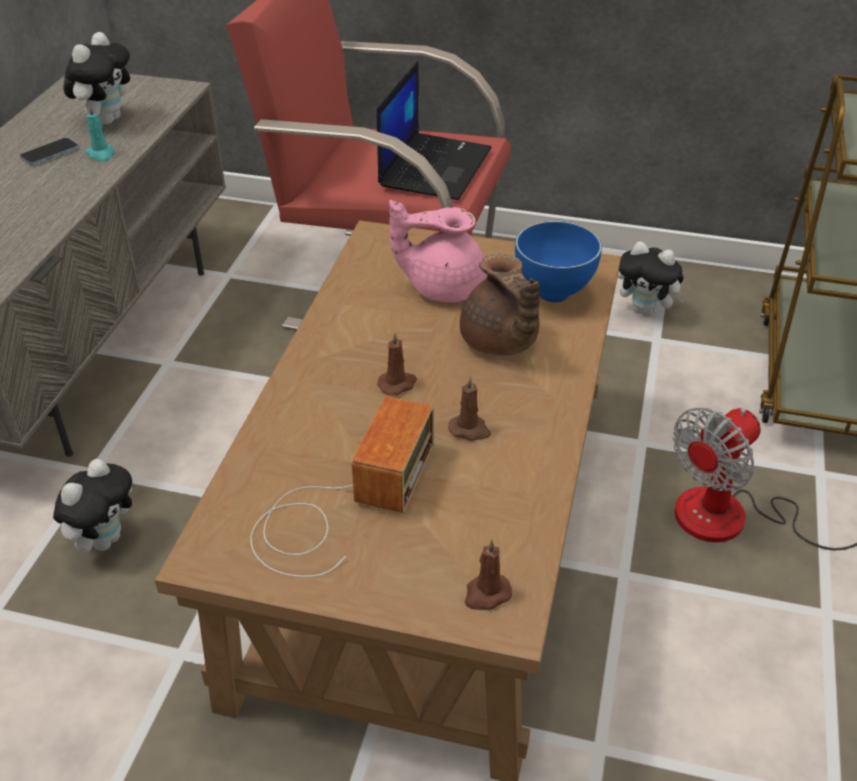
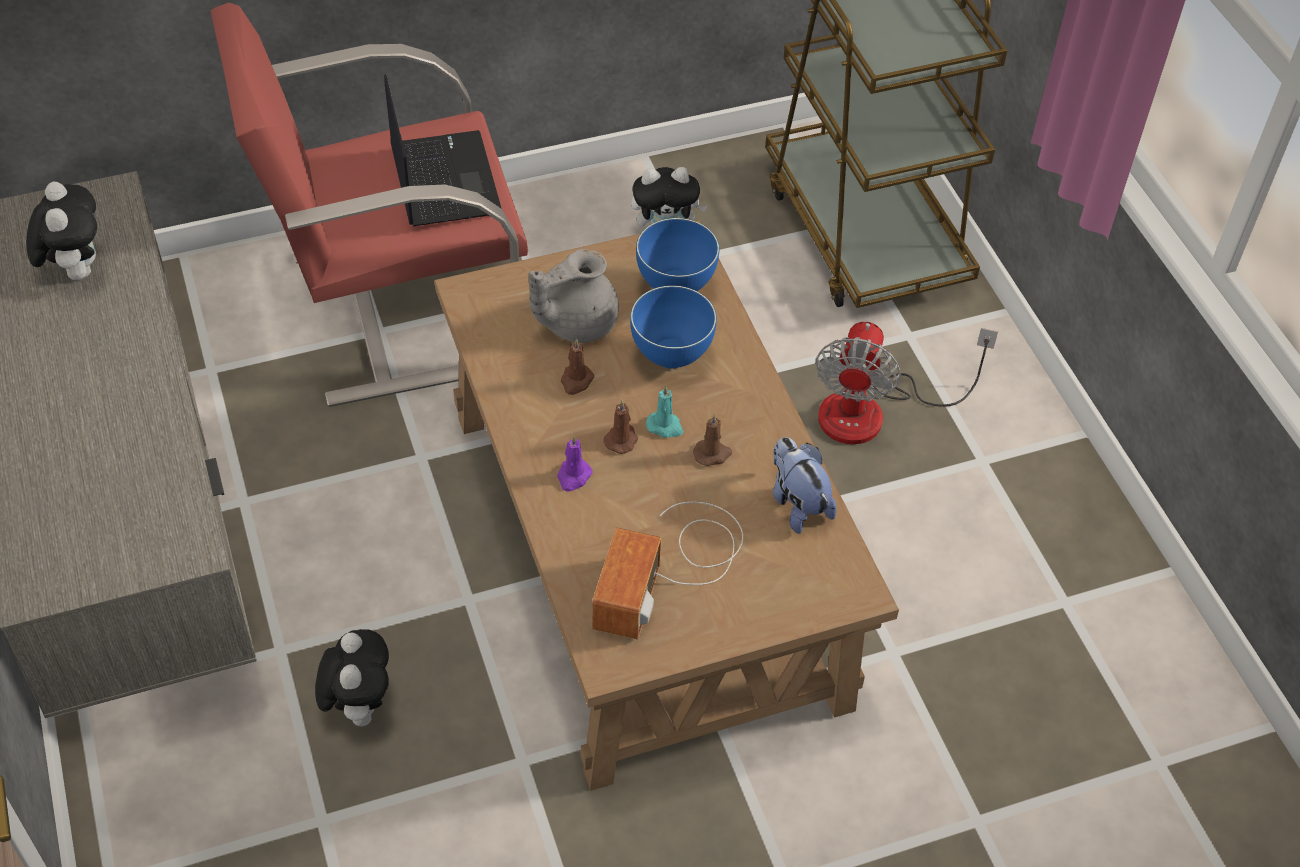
camera: 35 degrees left, 10 degrees up
(50, 153) = (63, 342): phone -> none
(101, 154) = (123, 319): turquoise candle -> turquoise candle (665, 426)
(328, 394) = (573, 476): none -> purple candle
(341, 505) = (671, 567): radio -> radio turned 150 degrees counterclockwise
(442, 287) = (576, 323): pink teapot -> grey teapot
(486, 594) = (829, 581): brown candle -> brown candle (576, 381)
(500, 343) = (670, 359): brown teapot -> blue bowl
(516, 507) = (797, 503): none -> plush toy

